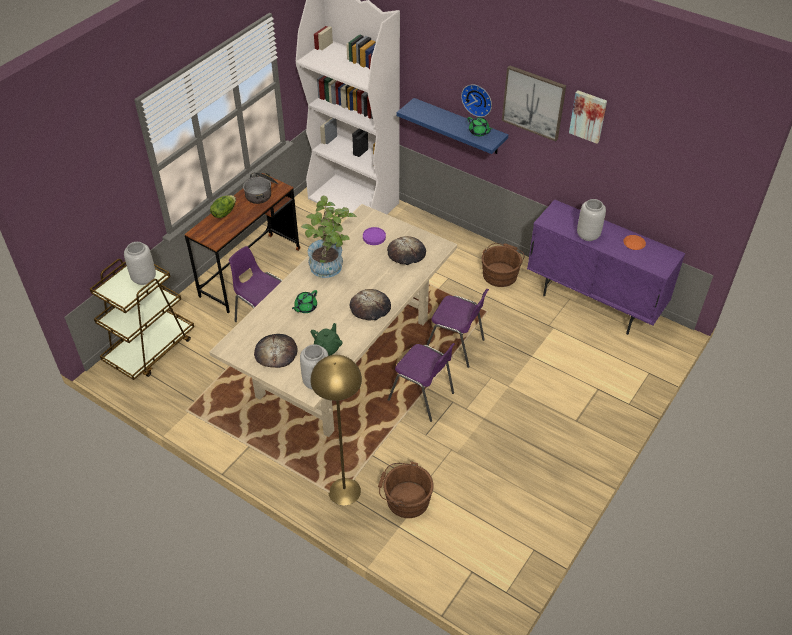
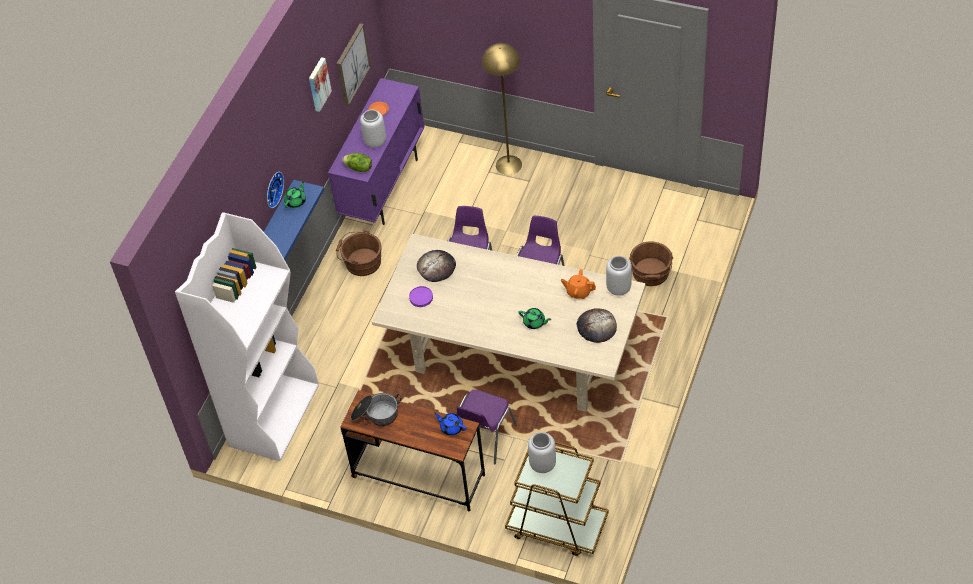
camera: 100 degrees left, 5 degrees up
(221, 233) = (451, 427): none -> blue teapot
(224, 213) = (418, 437): lettuce -> lettuce (358, 168)
(327, 348) = (578, 292): green teapot -> orange teapot
(330, 268) = (476, 319): potted plant -> none
(344, 491) = (660, 315): yellow floor lamp -> yellow floor lamp (509, 165)
(370, 307) = (517, 275): bread -> none
(534, 102) = (295, 129): picture -> picture (352, 64)

